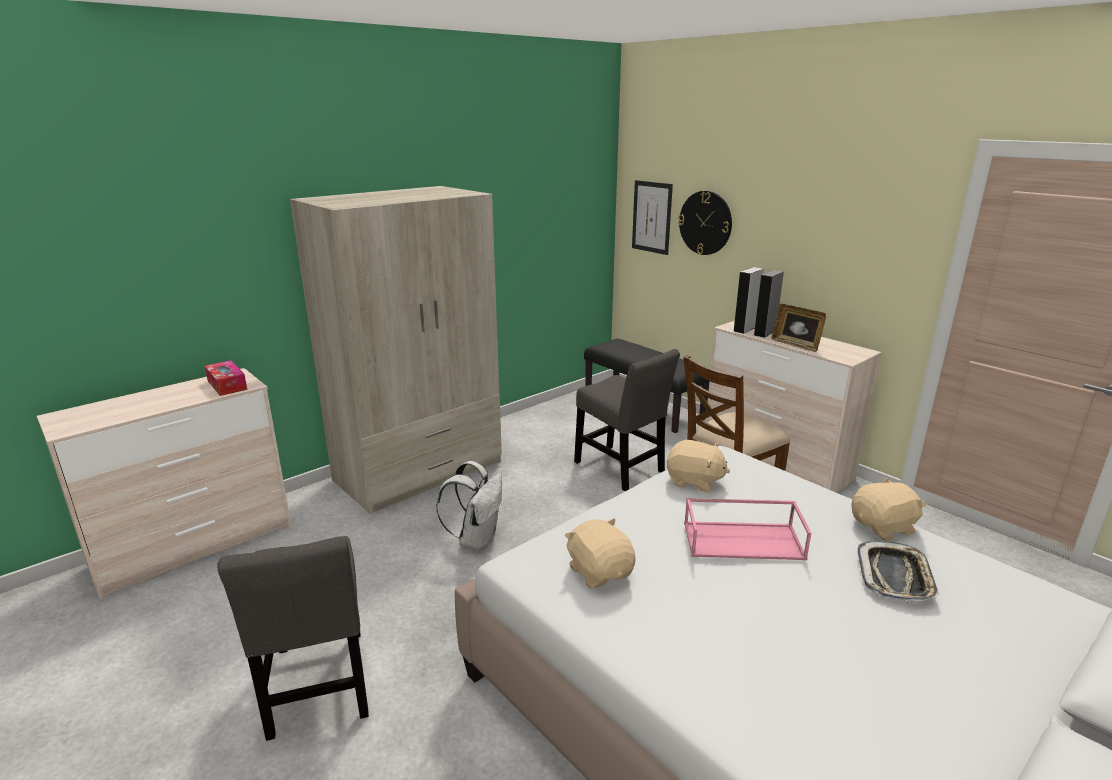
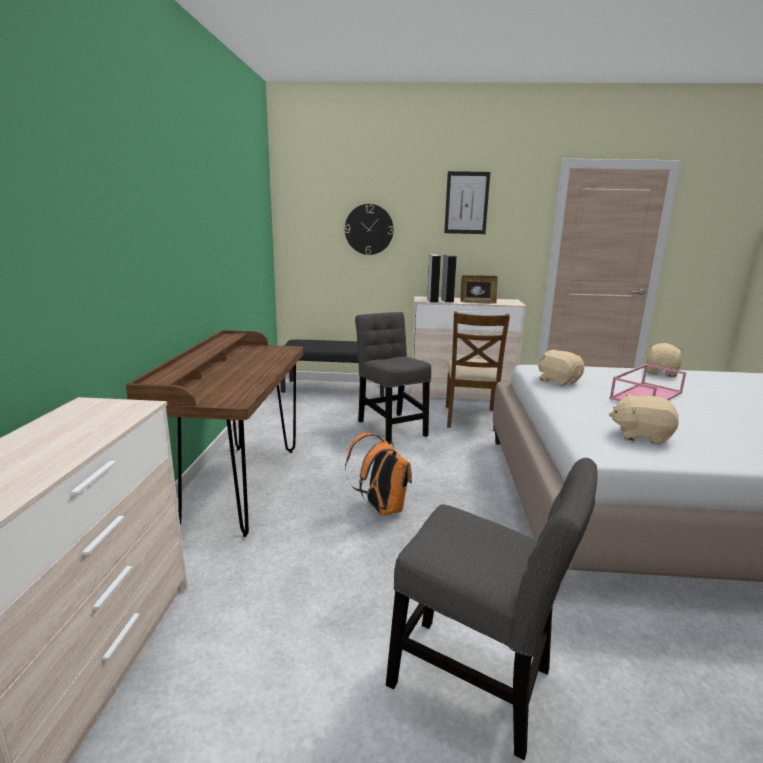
camera: 45 degrees left, 5 degrees down
(227, 385) = (106, 413): tissue box -> none
(420, 471) = (240, 486): beige wardrobe -> brown desk
(477, 539) = (381, 508): white backpack -> orange backpack
(621, 469) = (391, 426): grey chair -> grey chair turned 120 degrees counterclockwise
(651, 217) = (314, 230): picture -> picture (466, 203)
(694, 481) = (558, 381): beige plush toy -> beige plush toy turned 105 degrees counterclockwise
(895, 576) = (713, 386): tray -> none

